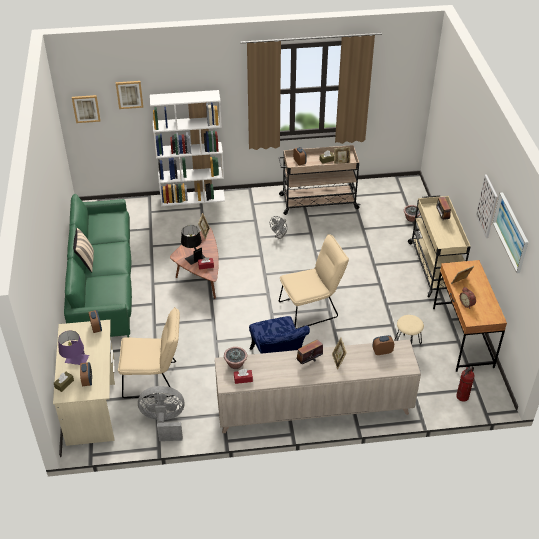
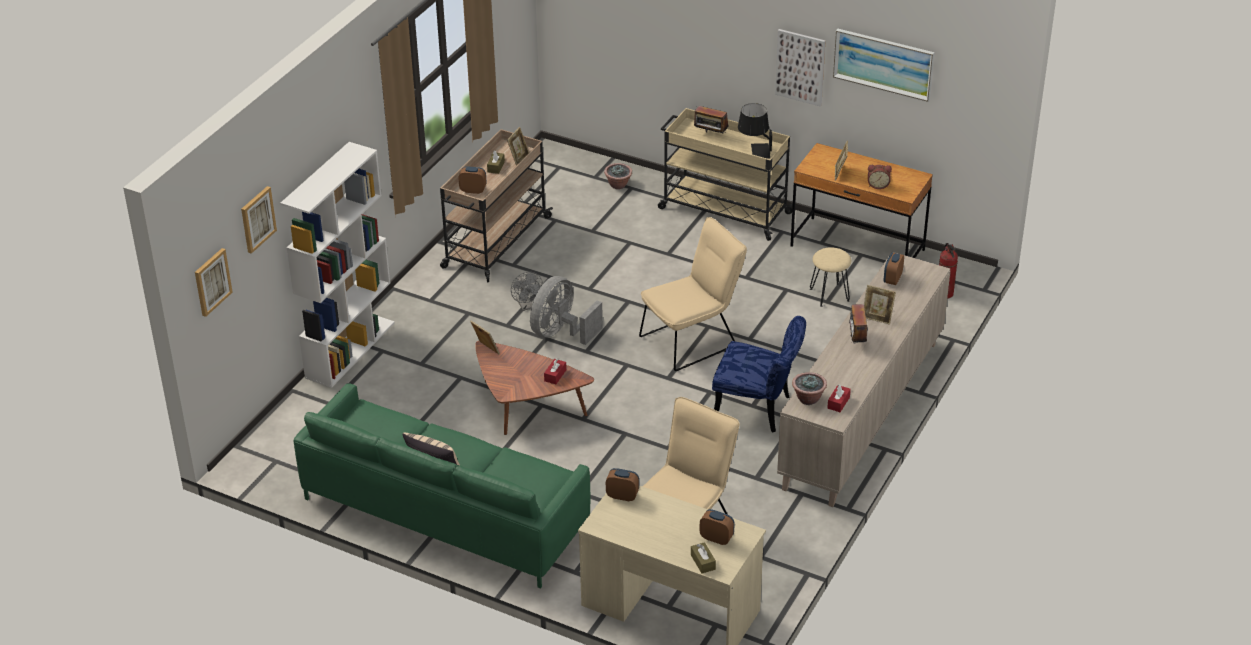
camera: 55 degrees left, 5 degrees down
(75, 362) = (671, 538): purple table lamp -> none
(164, 422) = (768, 551): grey fan -> grey fan (561, 333)
(193, 255) = (521, 379): black table lamp -> black table lamp (754, 151)
(312, 308) = (693, 339): beige chair -> beige chair turned 45 degrees clockwise

